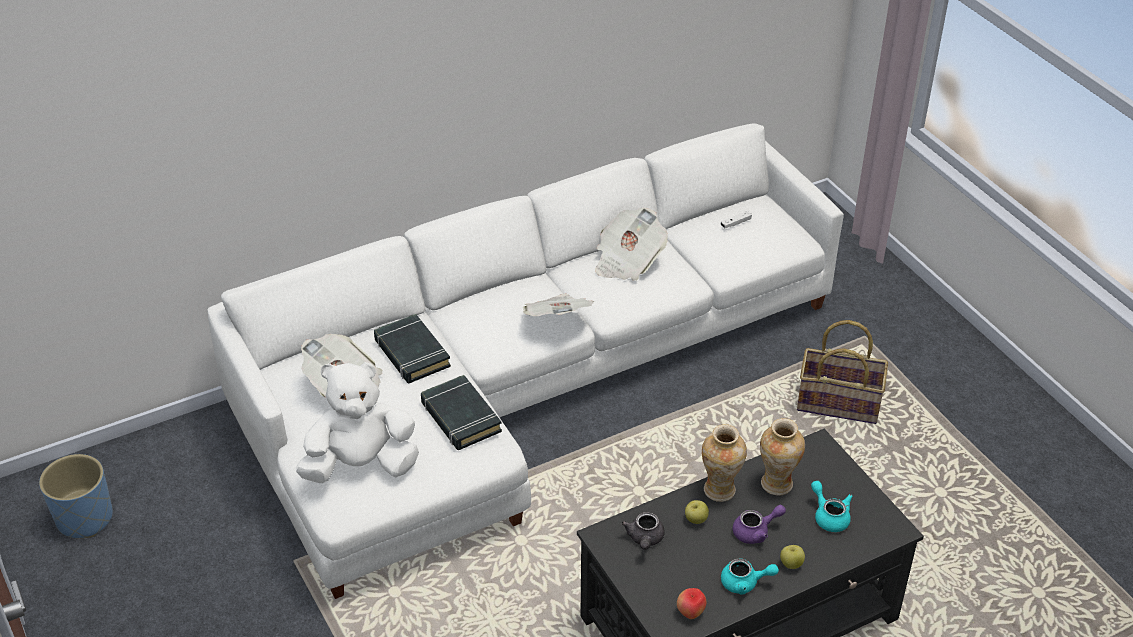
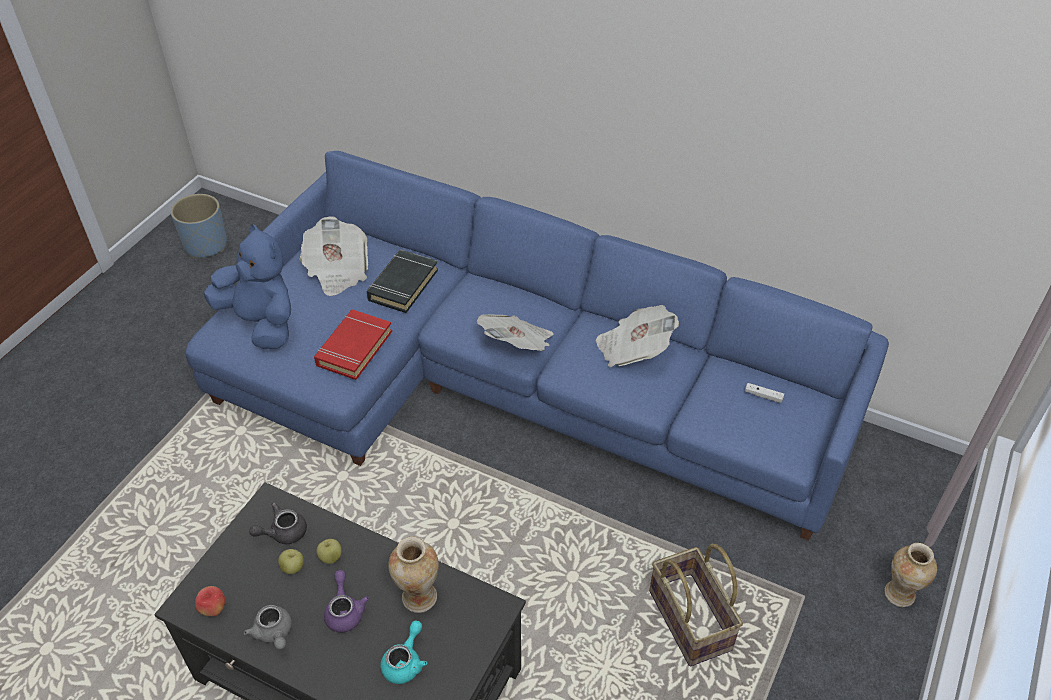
camera: 55 degrees right, 5 degrees up
(361, 465) = (261, 323): white plush toy -> blue plush toy
(460, 417) = (354, 348): black book -> red book
(518, 386) = (508, 384): white sofa -> blue sofa
(720, 491) = (379, 557): vase -> vase (899, 595)
(745, 583) = (274, 633): turquoise teapot -> grey teapot
(756, 532) = (345, 611): purple teapot -> purple teapot turned 135 degrees counterclockwise
(791, 564) = (320, 659): apple -> apple (293, 568)

